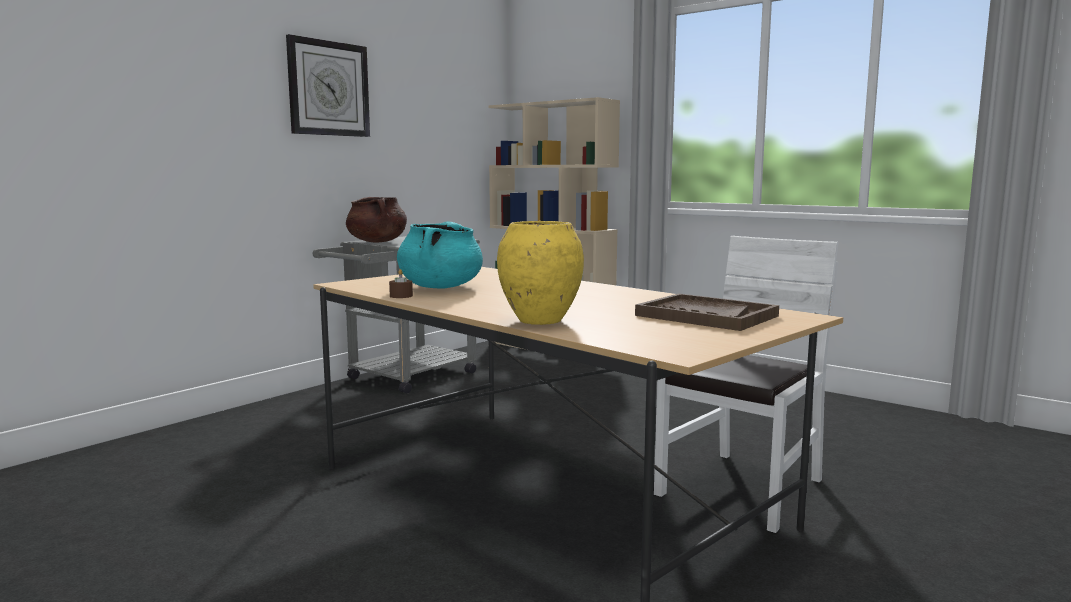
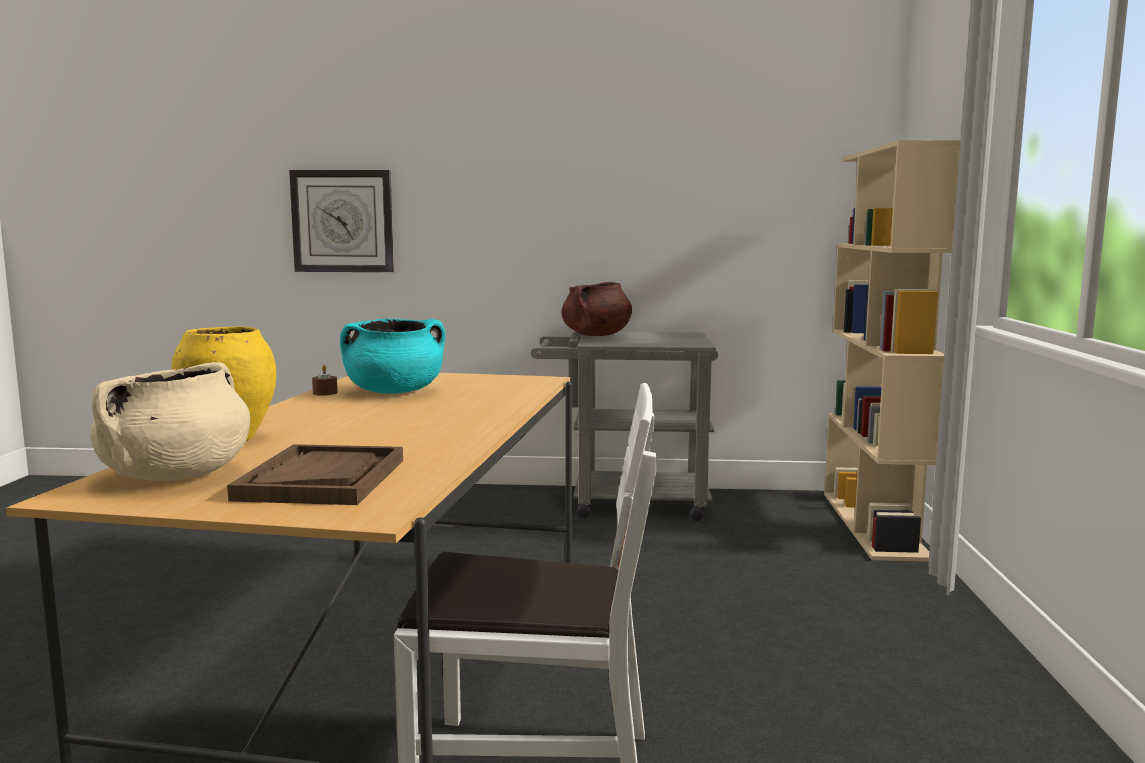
camera: 55 degrees right, 0 degrees up
(328, 88) = (580, 157): wall clock -> wall clock (343, 221)
(649, 334) = (176, 476): none -> beige cooking pot

